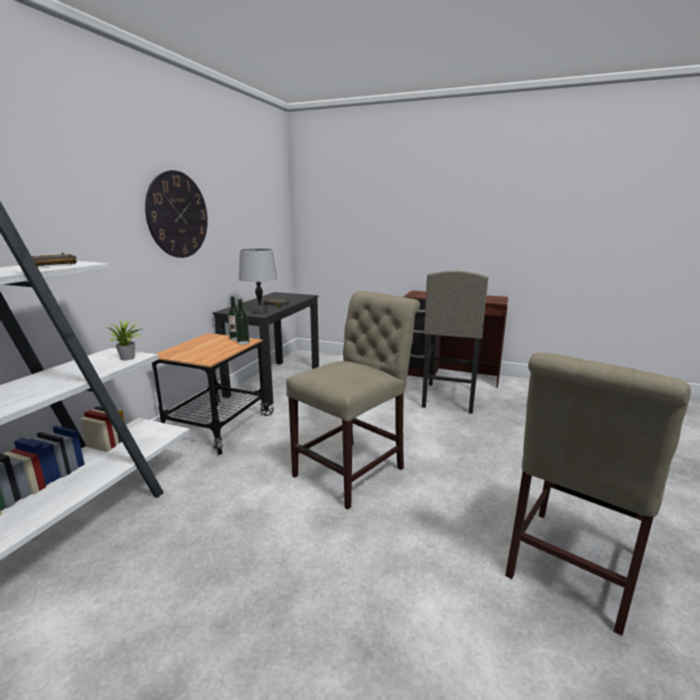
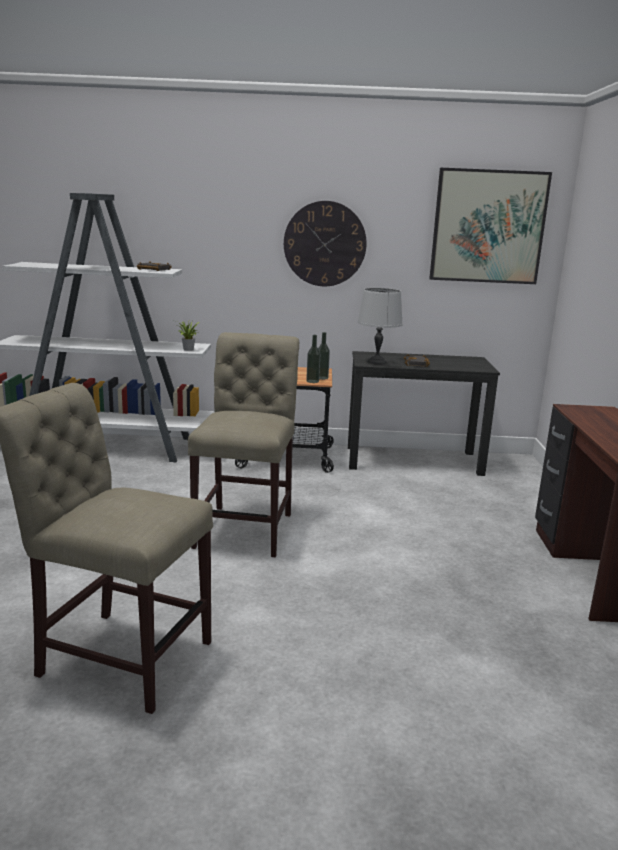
camera: 70 degrees right, 0 degrees up
(263, 195) = (488, 227): none -> picture
(354, 469) = (246, 527): beige chair -> beige chair turned 105 degrees counterclockwise
(448, 398) = (488, 573): grey stool -> none

